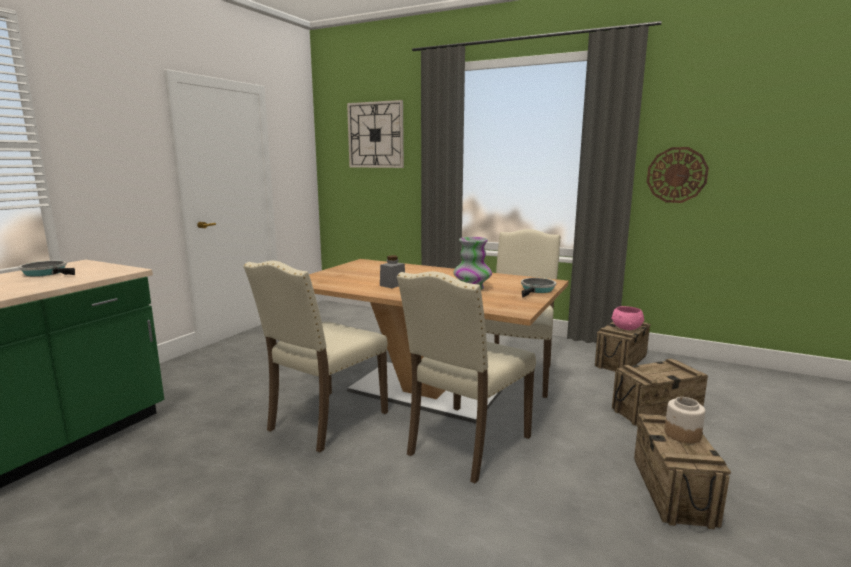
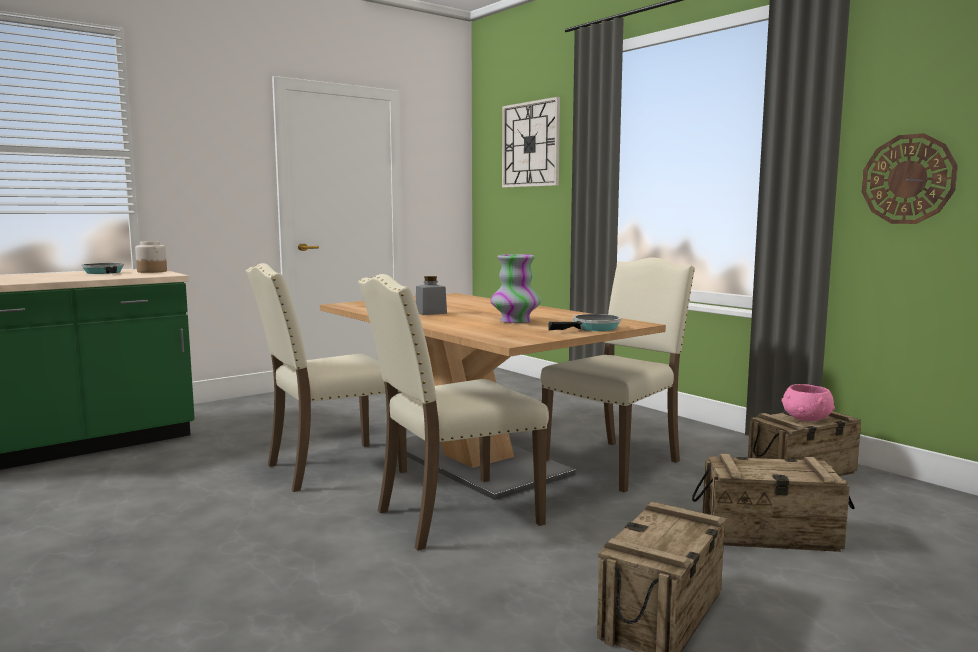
camera: 25 degrees right, 5 degrees down
(682, 434) = (677, 529): jar -> jar (152, 271)

